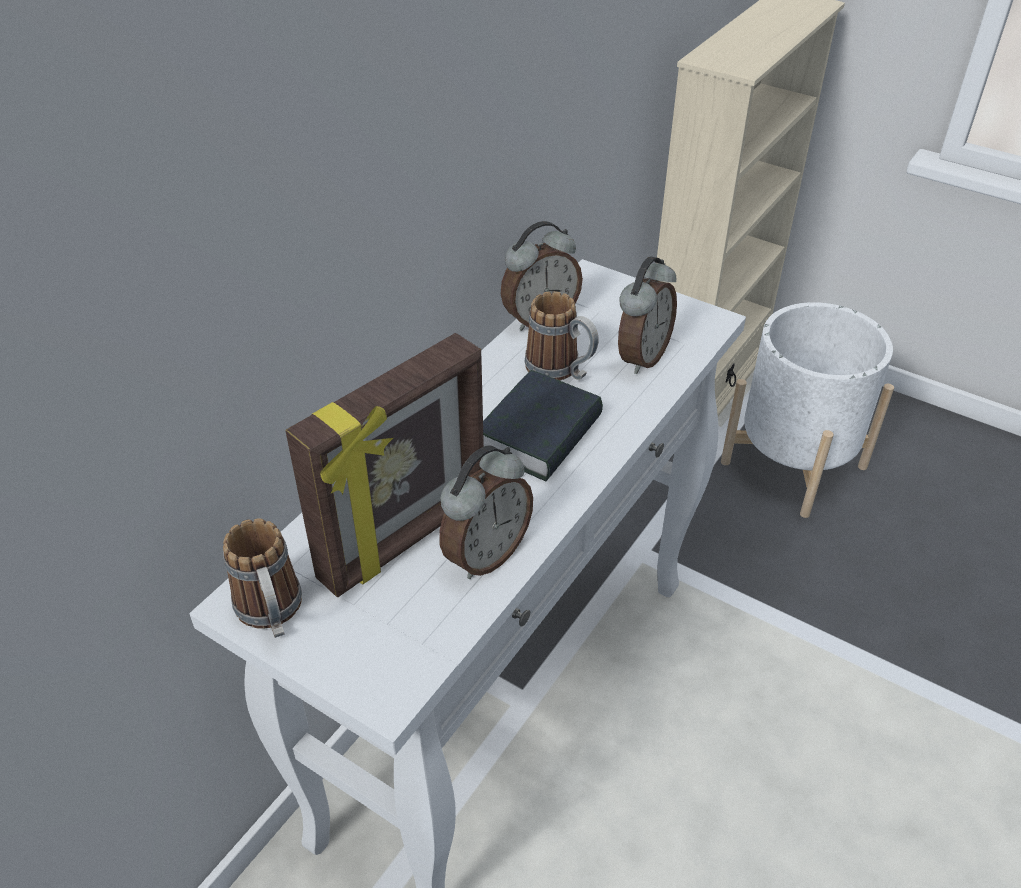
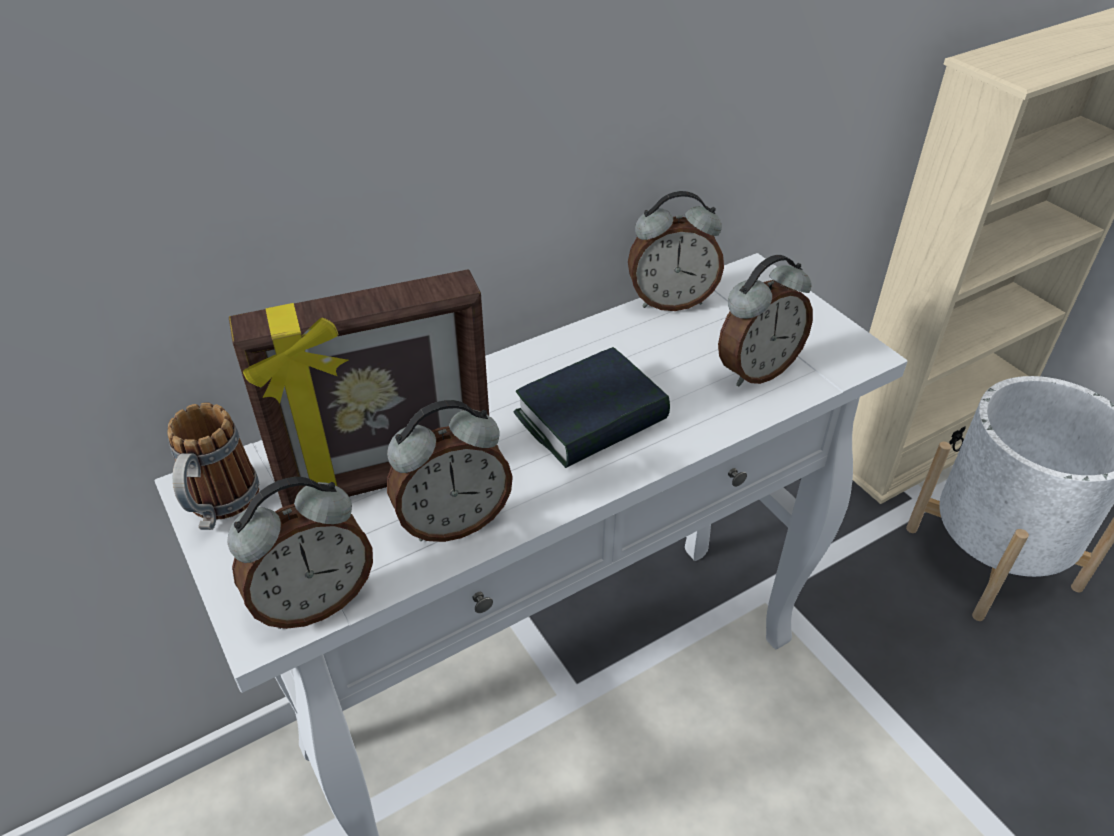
camera: 25 degrees right, 0 degrees up
(416, 658) = (314, 601): none -> alarm clock
(561, 371) = (658, 360): mug -> none

